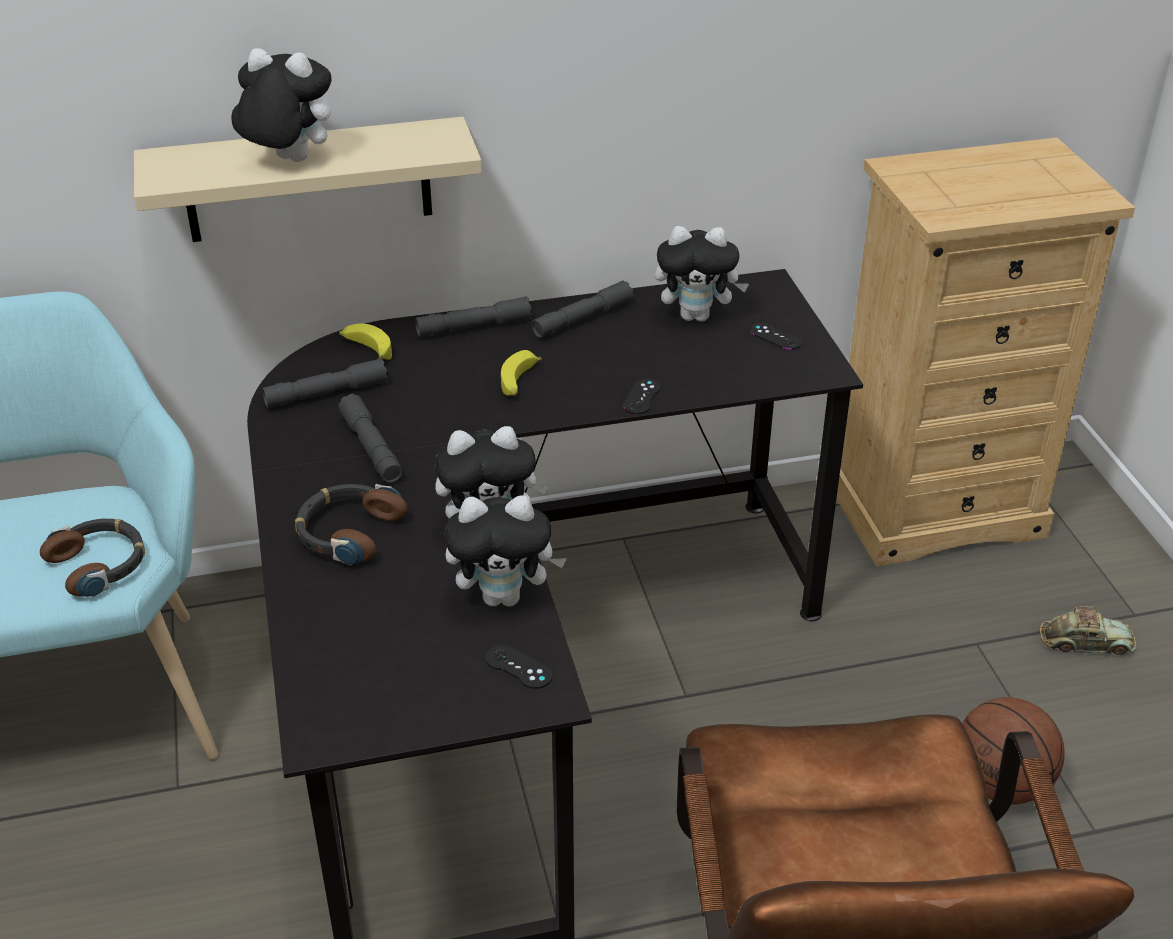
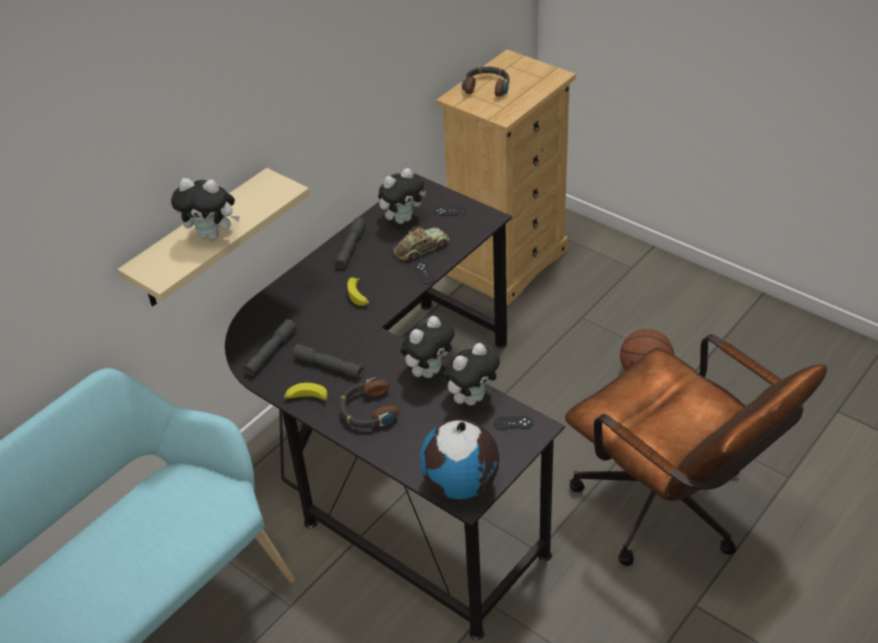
camera: 35 degrees left, 5 degrees up
(100, 564) = (220, 506): headphones -> headphones (487, 86)
(287, 161) = (212, 235): plush toy -> plush toy turned 150 degrees counterclockwise
(342, 707) = (461, 484): none -> globe
(366, 349) = (262, 319): banana -> banana (306, 398)
(474, 327) = (302, 279): grey flashlight -> none
(1085, 642) = (623, 291): toy car -> toy car (421, 248)

